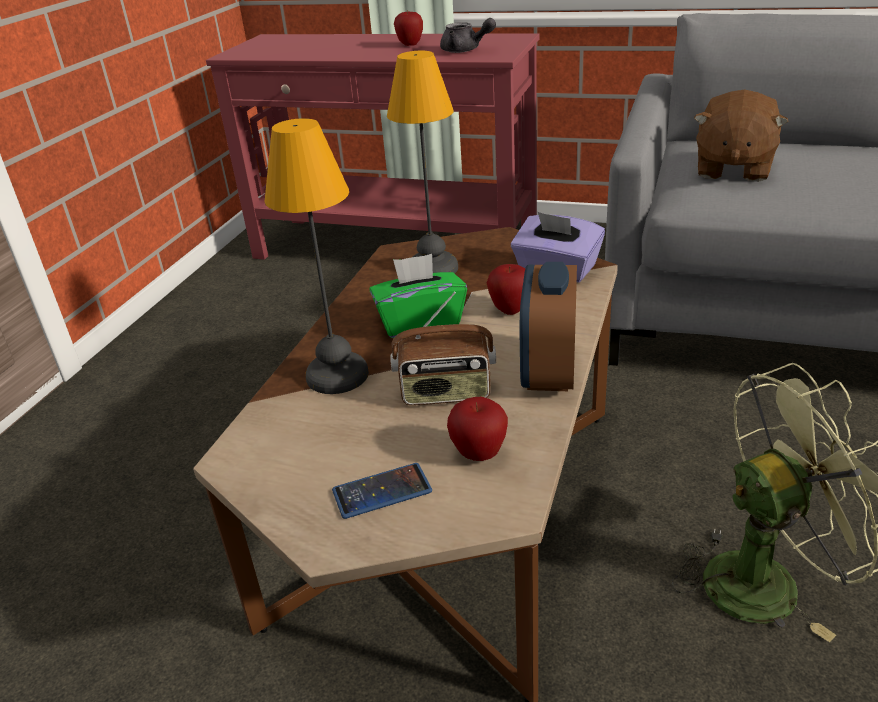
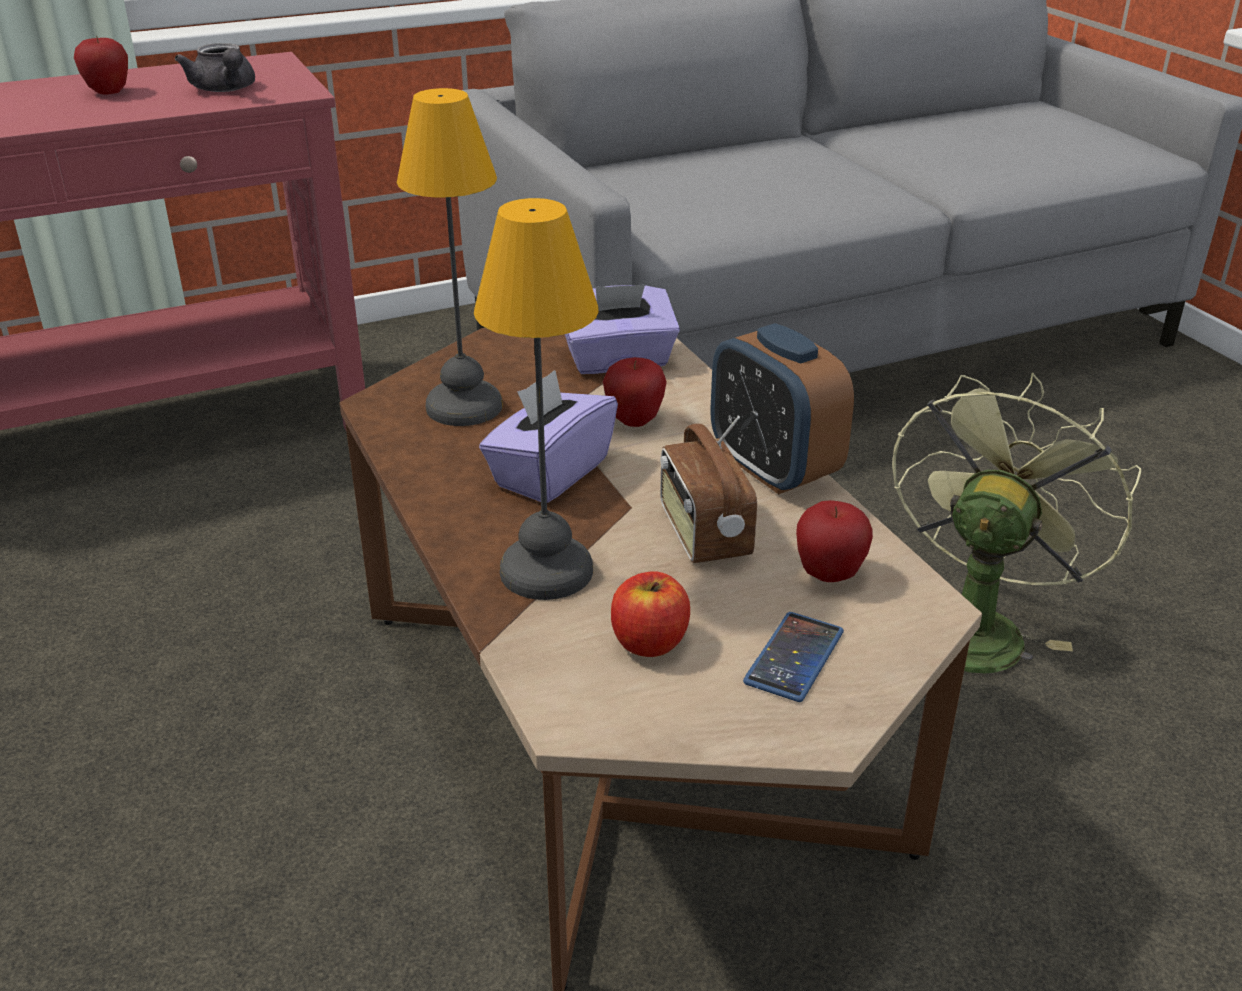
camera: 45 degrees left, 0 degrees up
(325, 439) = (649, 642): none -> apple
(420, 322) = (550, 473): green tissue box -> purple tissue box
(446, 393) = (703, 534): radio -> radio turned 120 degrees clockwise
(465, 50) = (225, 90): grey teapot -> grey teapot turned 75 degrees clockwise
(732, 169) = (671, 193): brown plush toy -> none

